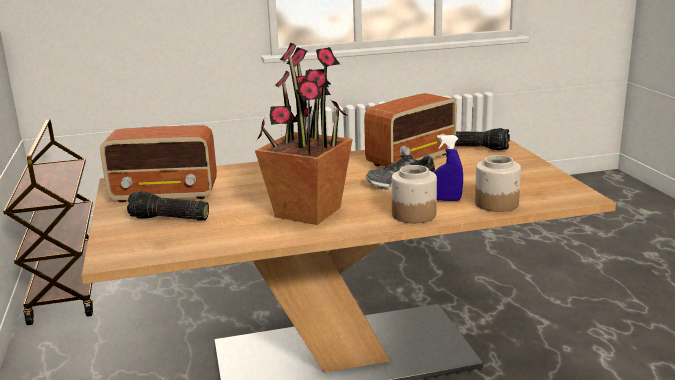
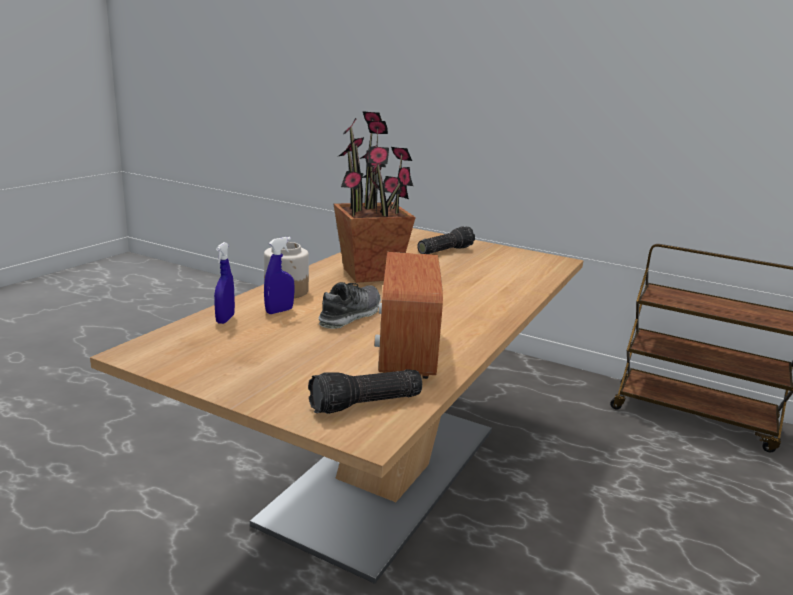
camera: 130 degrees right, 0 degrees up
(166, 194) = (499, 261): radio -> none
(497, 204) = (225, 319): jar -> blue spray bottle

